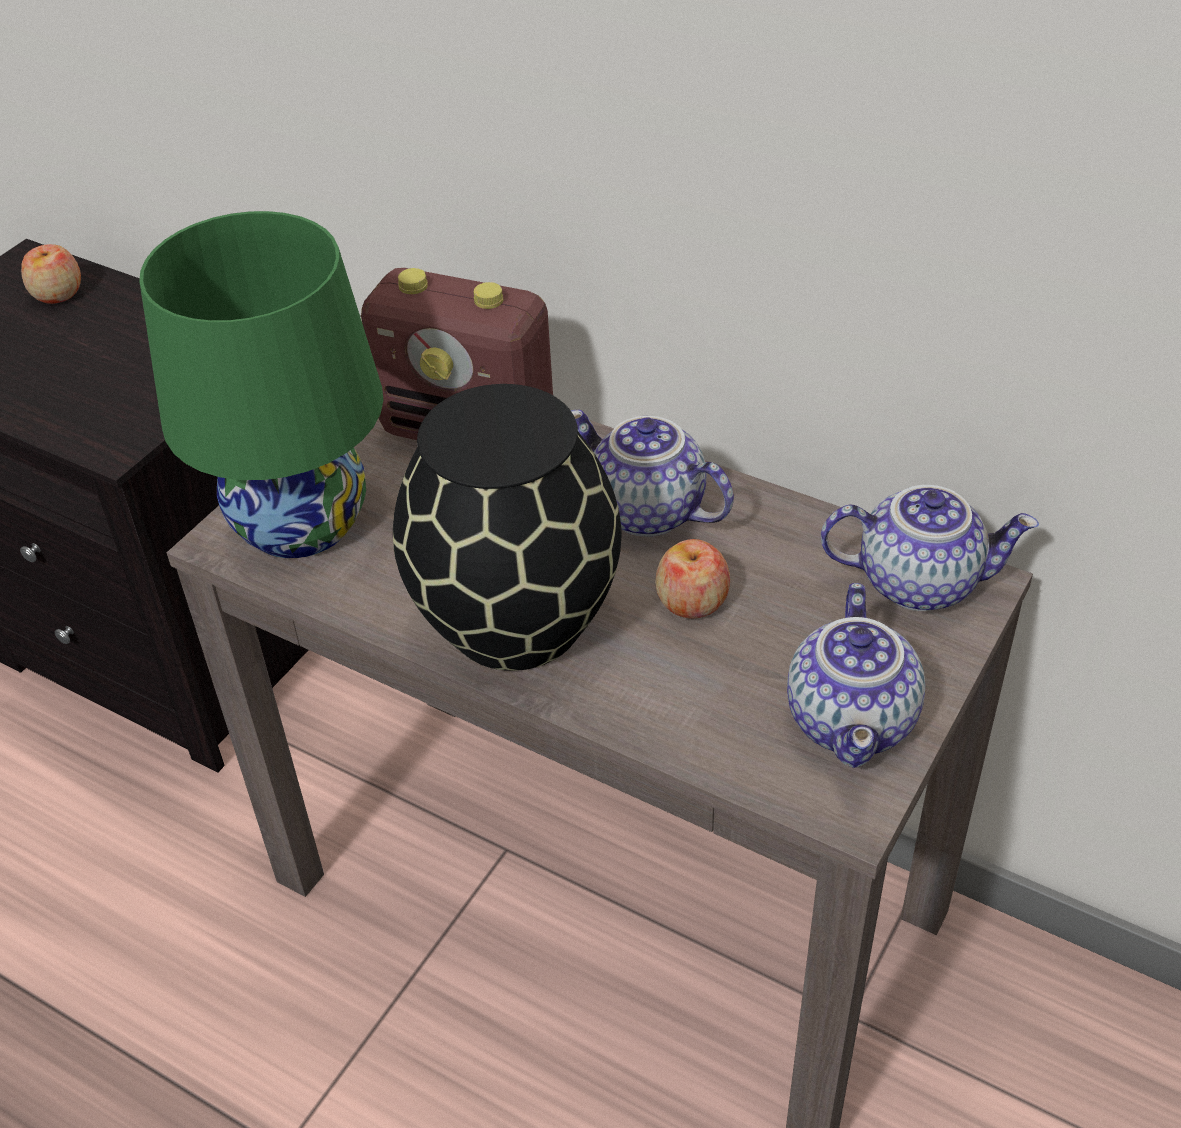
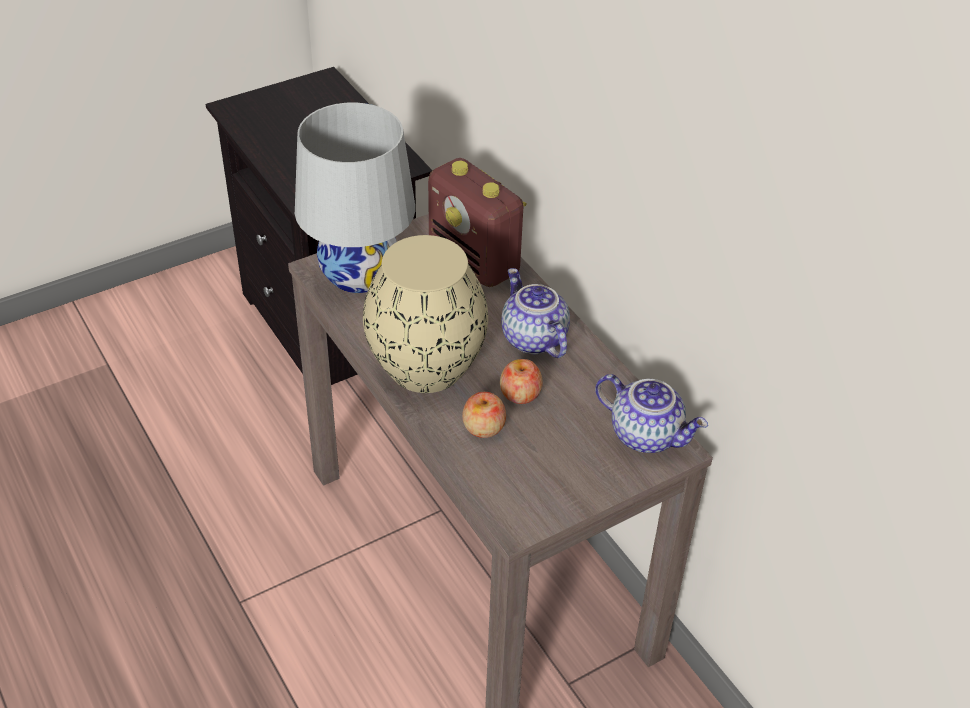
camera: 25 degrees right, 0 degrees up
(57, 293) = (329, 104): apple -> apple (483, 427)
(301, 522) = (359, 274): green table lamp -> white table lamp
(515, 619) = (426, 365): black vase -> beige vase
(854, 722) = (553, 487): teapot -> none

